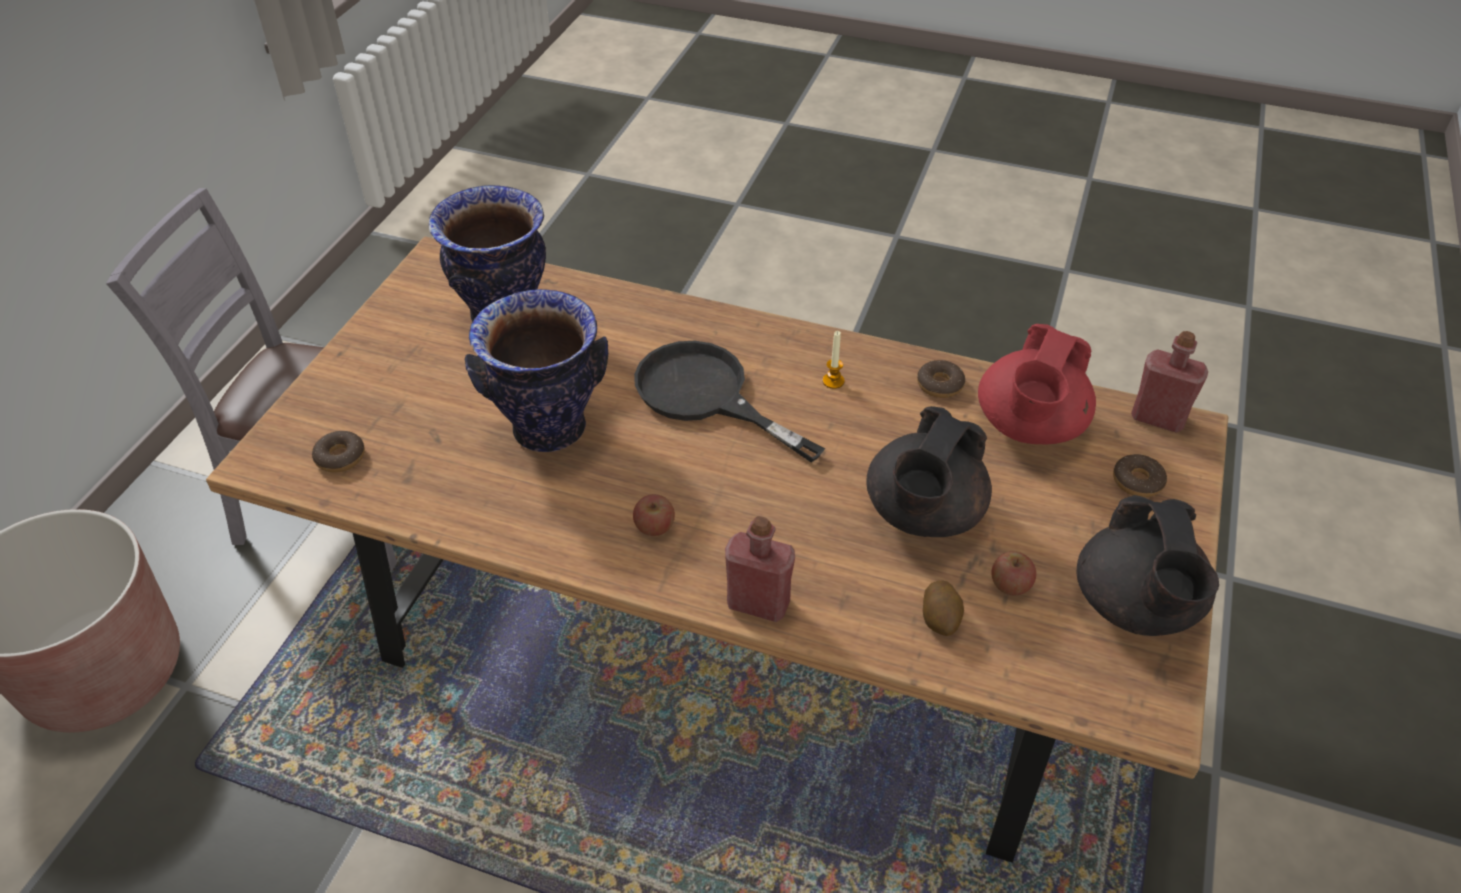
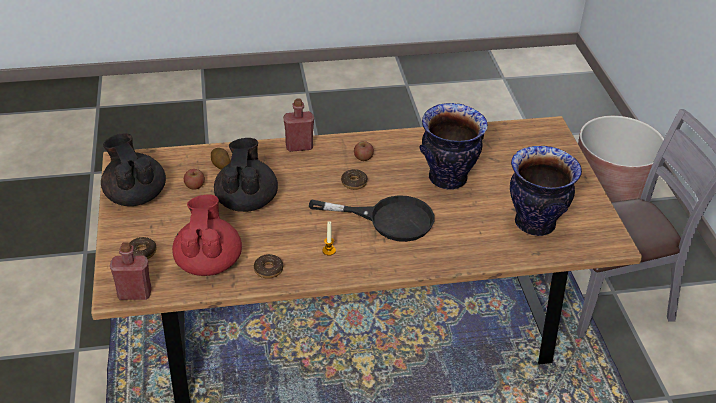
camera: 150 degrees right, 5 degrees down
(340, 457) = (521, 138): donut -> donut (354, 183)

